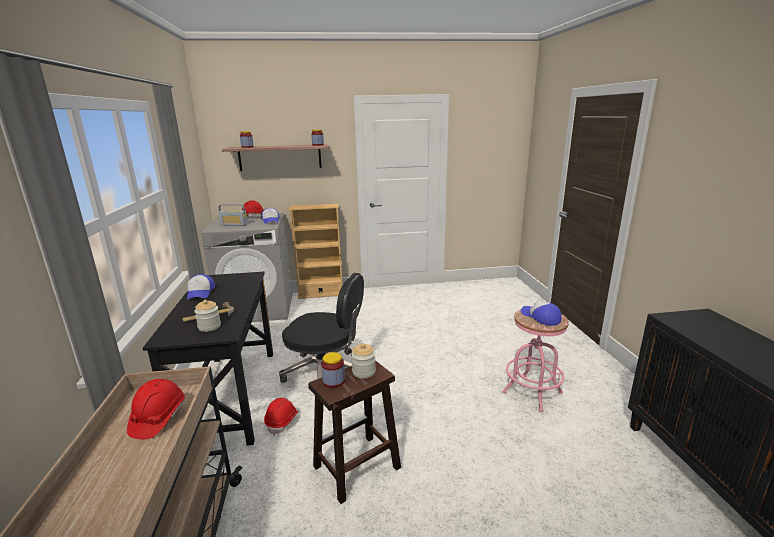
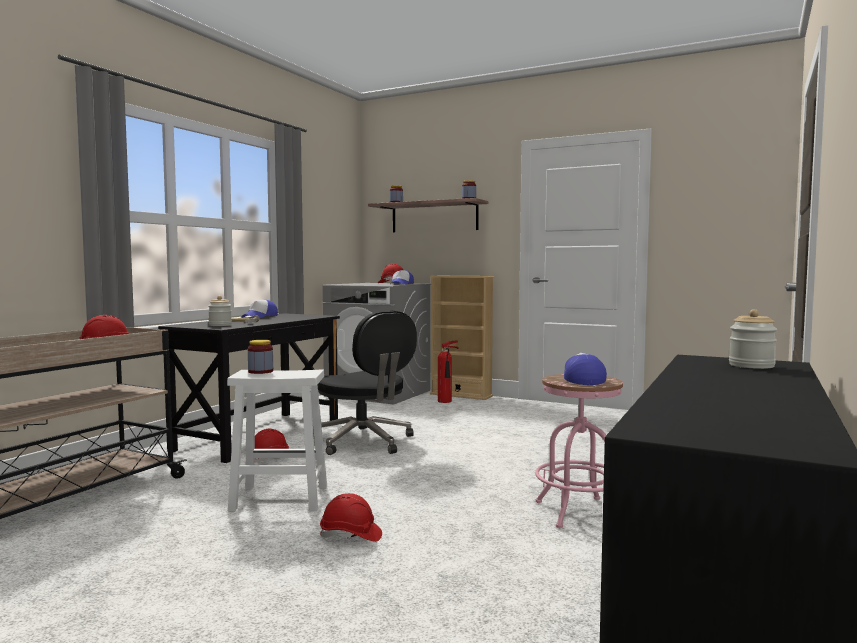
camera: 35 degrees right, 15 degrees down
(234, 224) = (361, 284): radio -> none
(320, 304) = (446, 401): none -> fire extinguisher
(356, 468) = (278, 498): brown stool -> white stool
(364, 372) = (295, 372): jar -> jar (751, 365)
(456, 482) = (351, 536): none -> red hard hat

